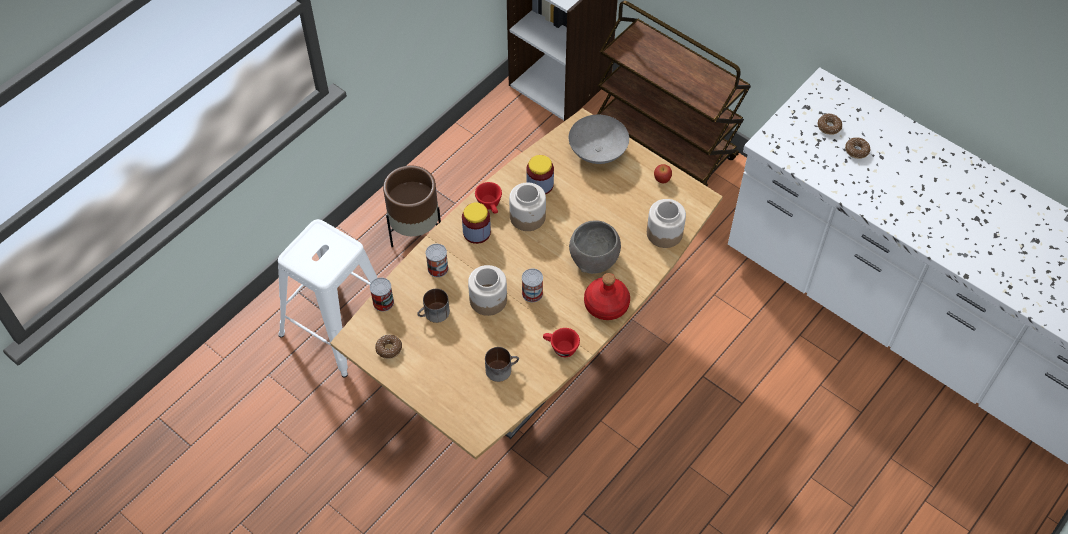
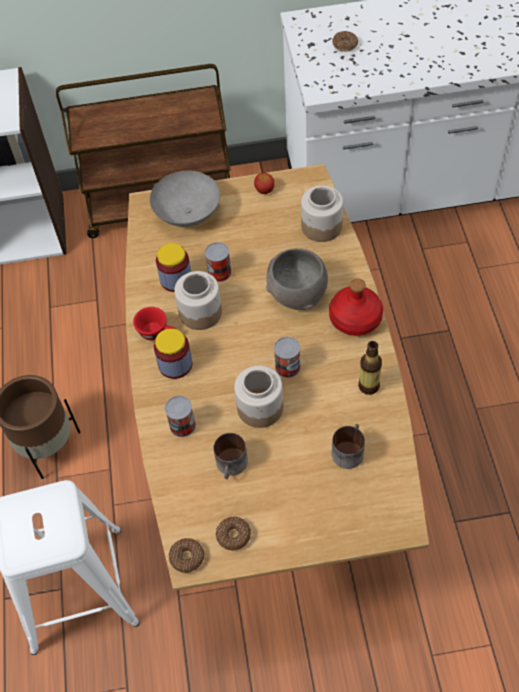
camera: 45 degrees left, 0 degrees up
(383, 302) = (173, 502): can -> can (219, 272)
(560, 348) = (369, 386): red cup -> bottle
(856, 151) = (385, 45): donut -> donut (187, 557)

